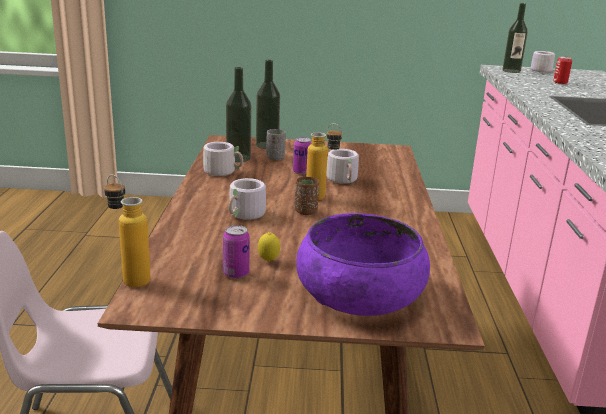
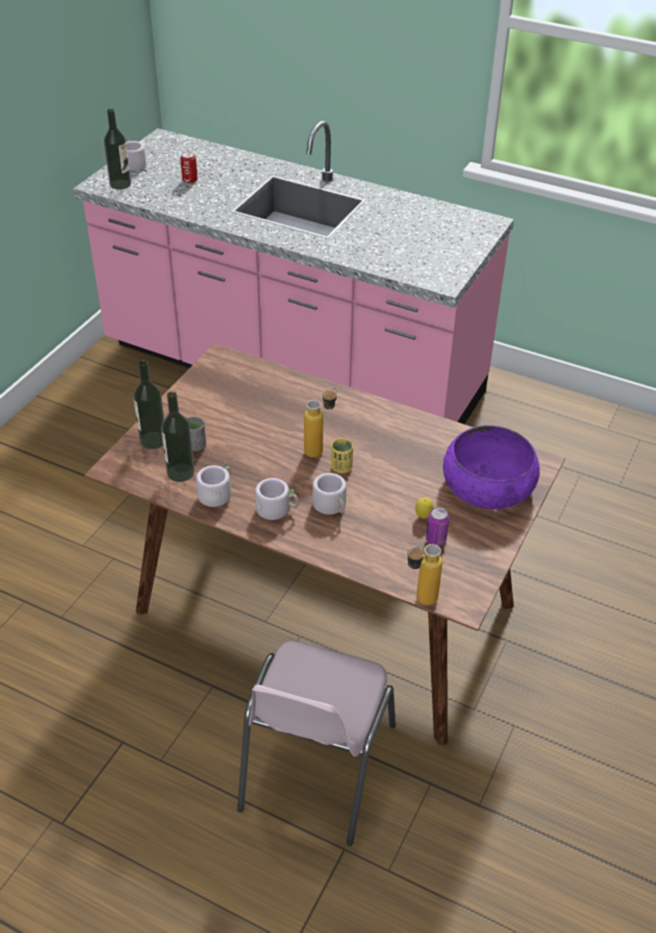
camera: 65 degrees left, 20 degrees up
(301, 172) = (247, 440): can -> none
(306, 211) = (341, 467): brown cup -> yellow cup
(344, 180) = (284, 420): grey mug -> grey mug (277, 509)

